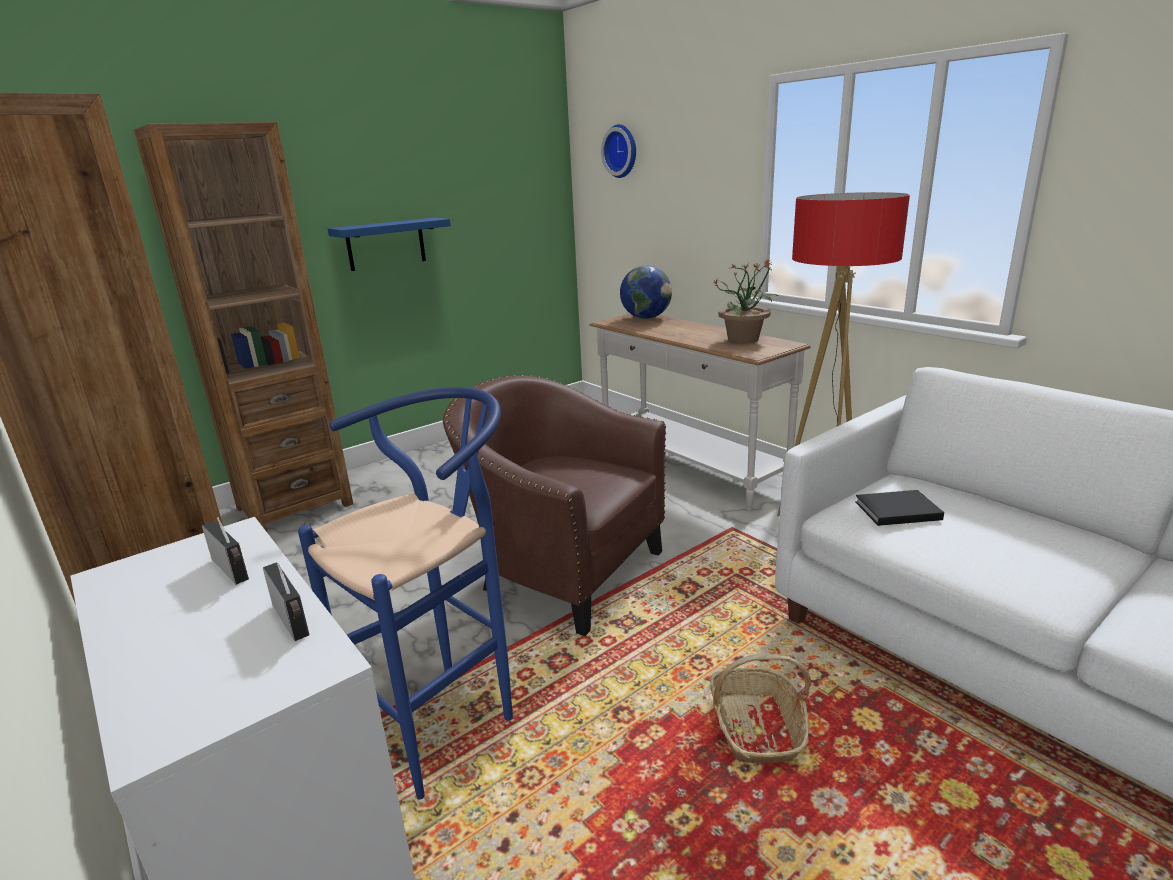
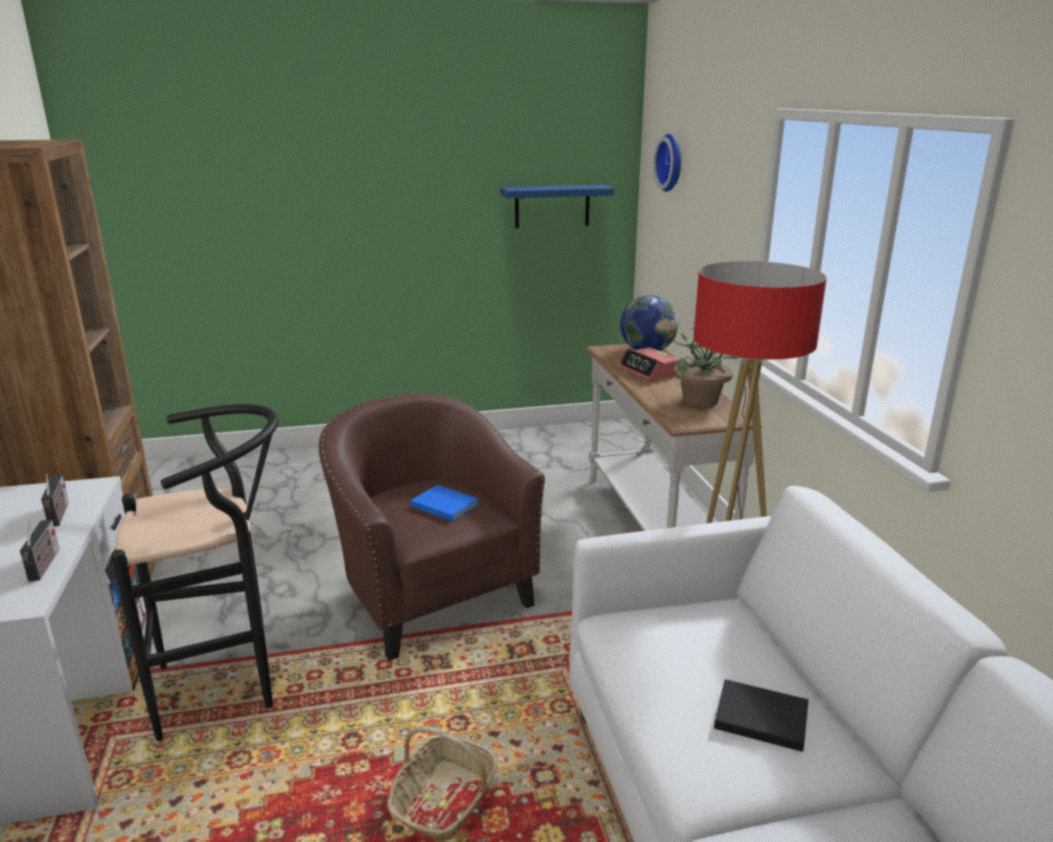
camera: 25 degrees right, 0 degrees up
(294, 506) = (286, 465): brown bookcase -> none
(386, 244) = (415, 236): blue shelf -> blue shelf (552, 206)
(446, 718) = (229, 687): blue stool -> black stool
(577, 474) = (444, 504): none -> blue book
(671, 329) = (649, 371): none -> alarm clock
(895, 510) = (668, 637): black book -> black book (758, 716)

